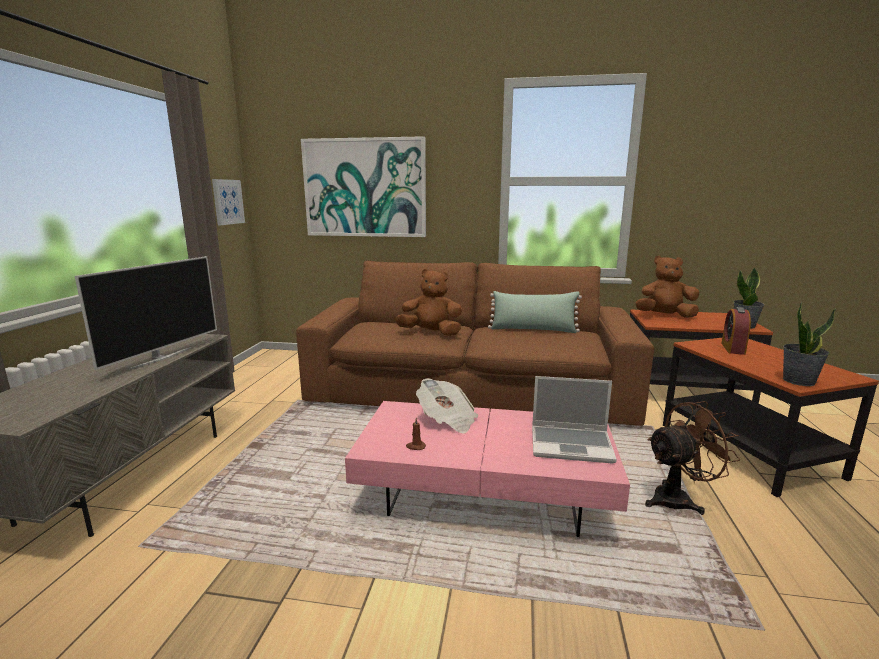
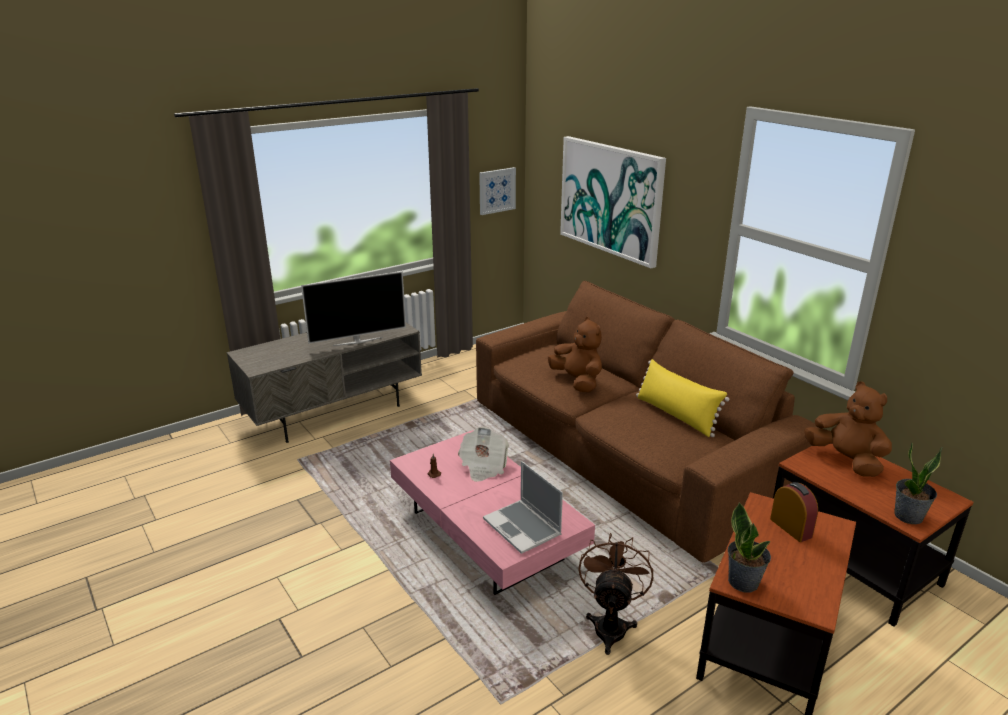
camera: 45 degrees right, 10 degrees up
(533, 330) = (676, 415): green pillow -> yellow pillow
(678, 499) = (611, 625): brown fan -> brown fan turned 105 degrees counterclockwise
(733, 348) = (791, 527): alarm clock -> alarm clock turned 90 degrees clockwise

